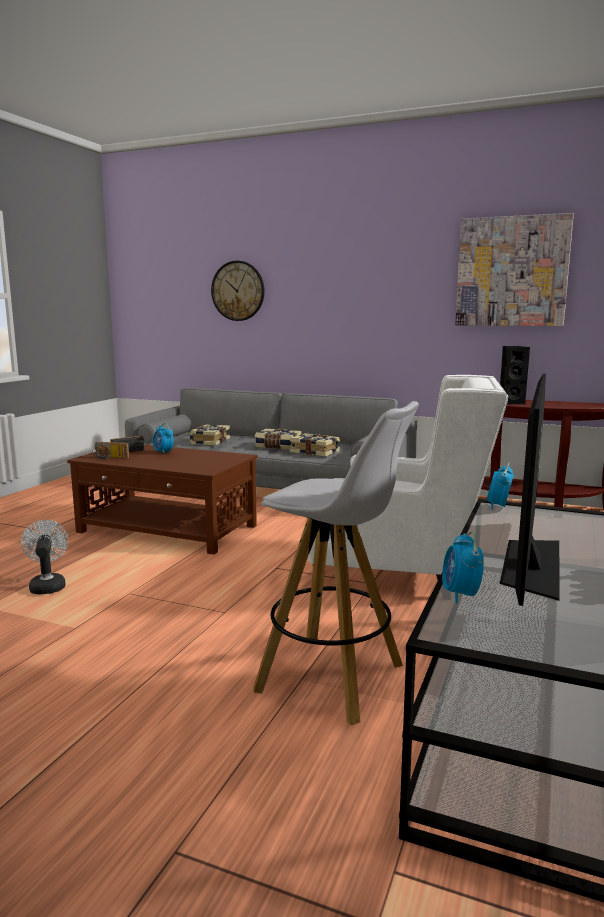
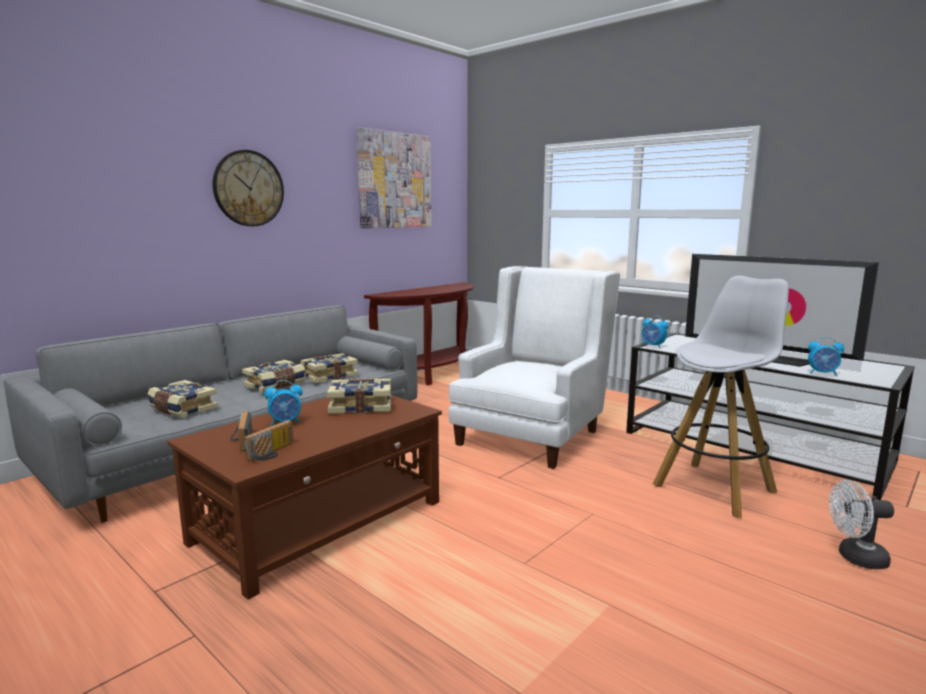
camera: 70 degrees left, 0 degrees up
(47, 585) = (466, 628): white fan -> white fan (855, 558)
(207, 459) = (361, 406): none -> book
(238, 291) = (94, 185): wall clock -> wall clock (248, 188)
(510, 403) = (424, 292): black speaker -> none

